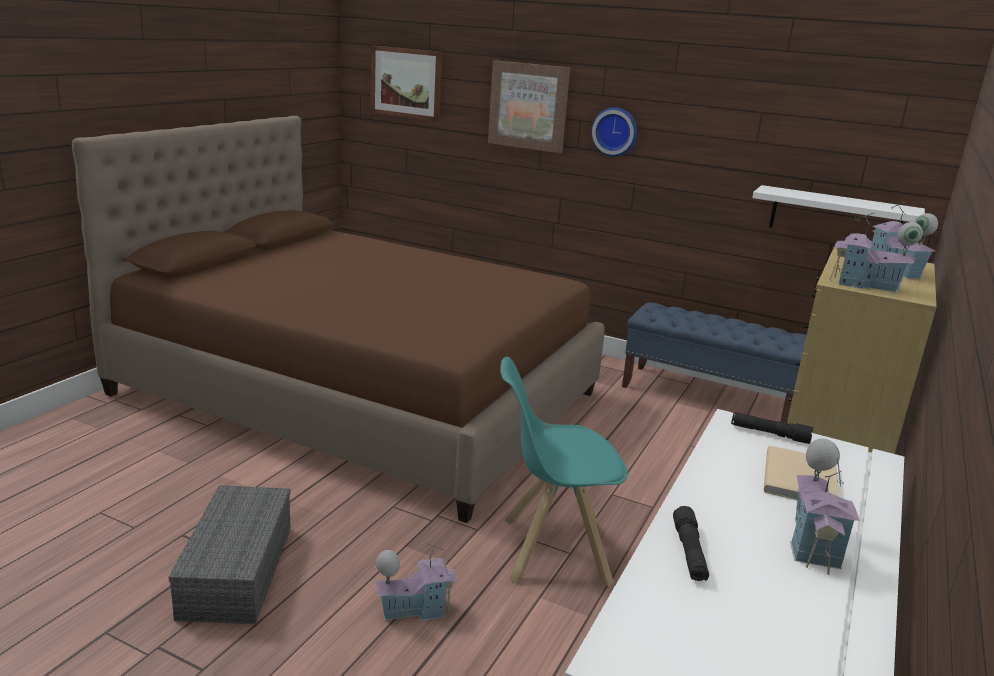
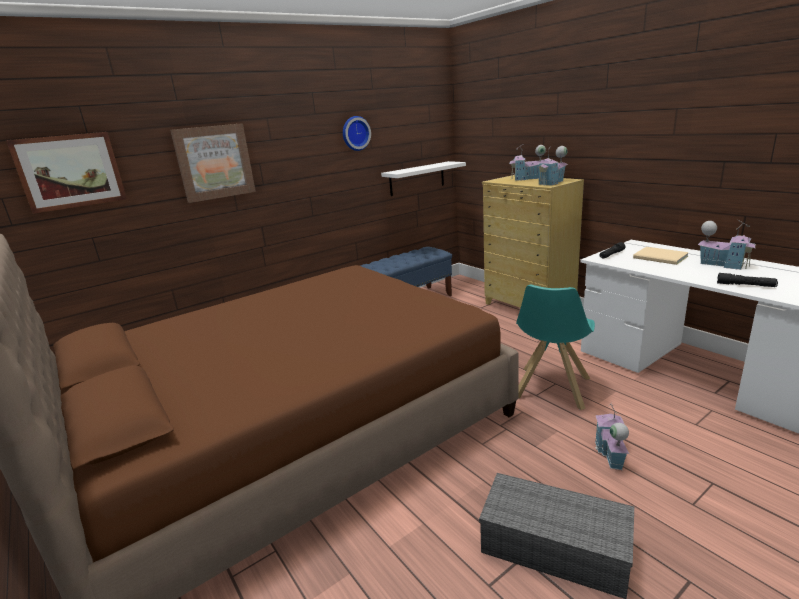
camera: 60 degrees left, 0 degrees up
(615, 131) = (288, 164): wall clock -> wall clock (355, 133)

